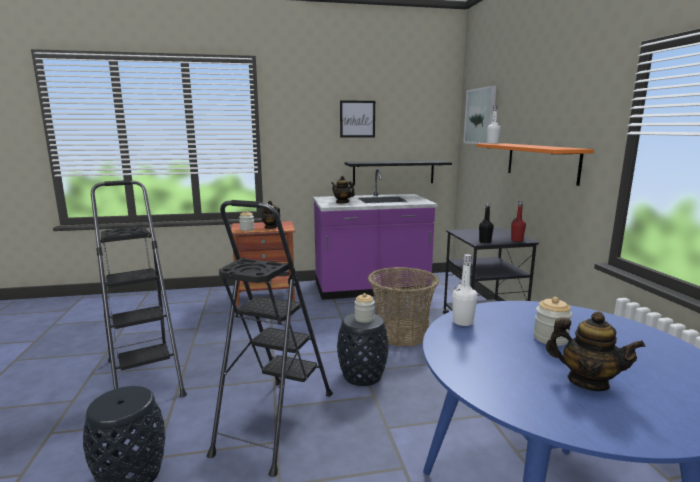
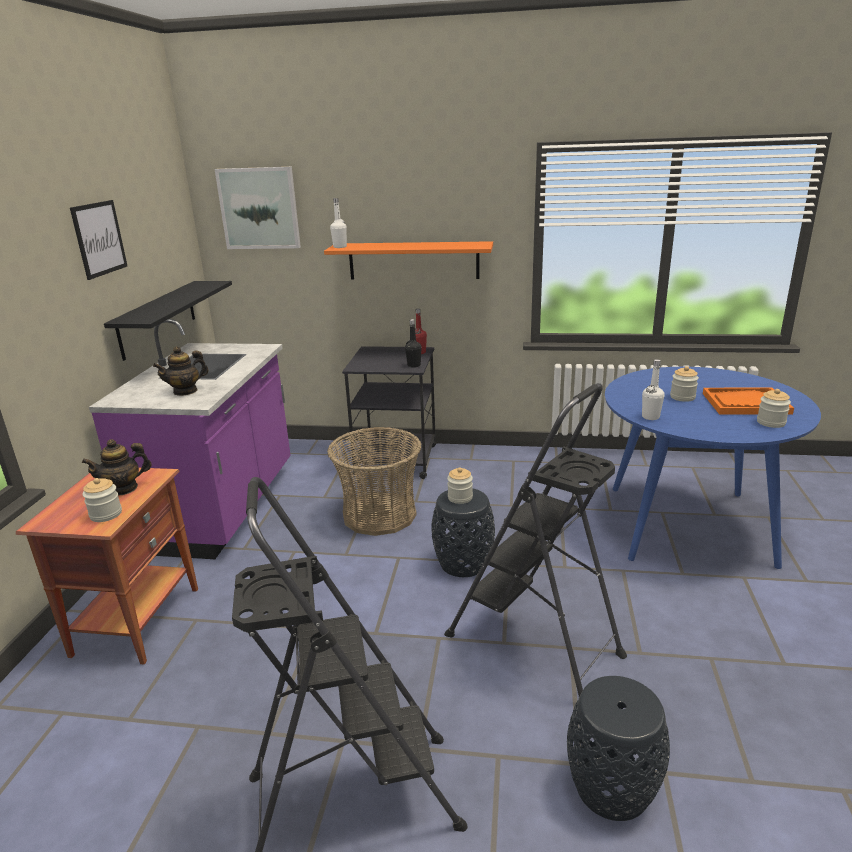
camera: 70 degrees left, 10 degrees up
(531, 399) = (771, 422): none -> jar
(587, 382) = (745, 403): teapot -> orange tray

